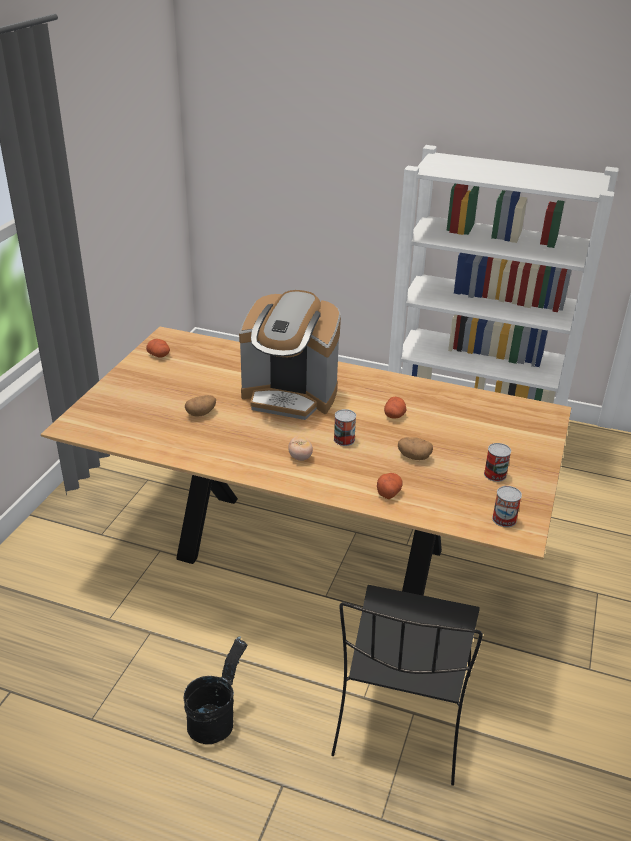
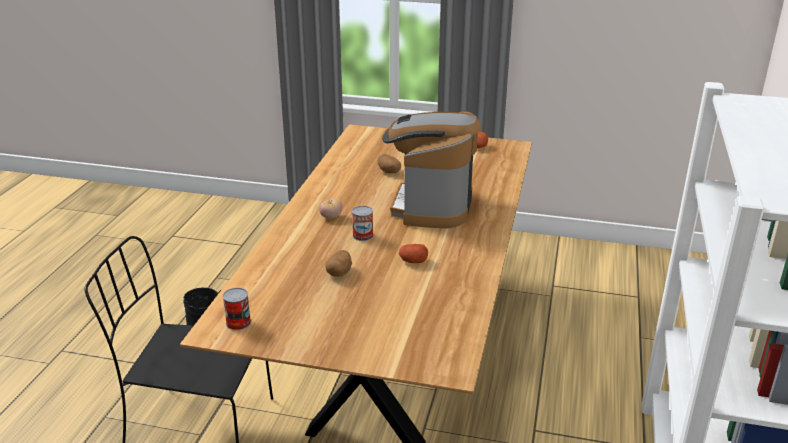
camera: 85 degrees right, 5 degrees down
(388, 492) = (282, 259): potato -> none
(495, 474) = (313, 320): can -> none

